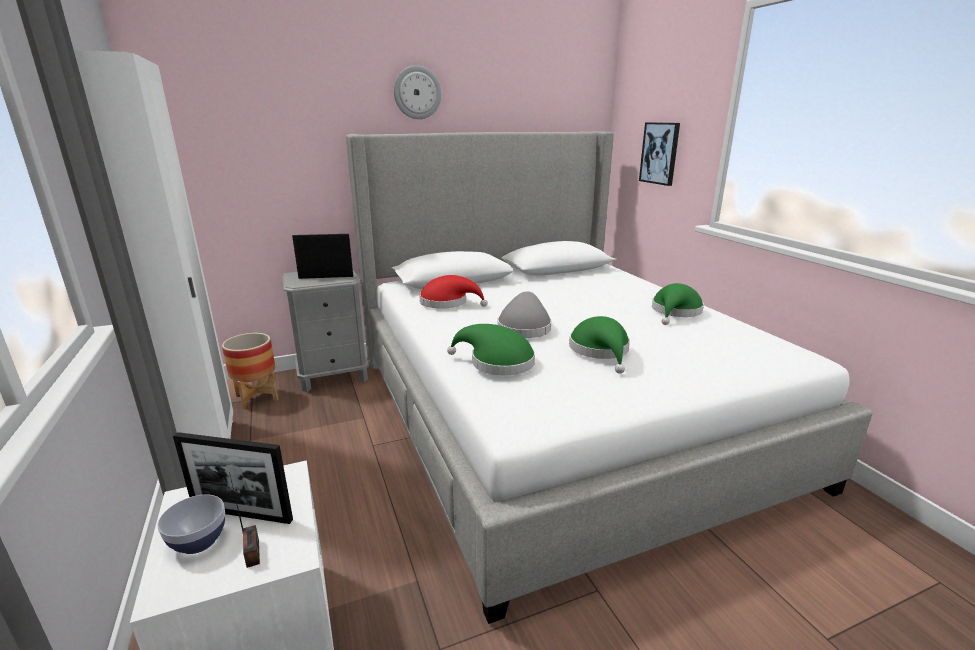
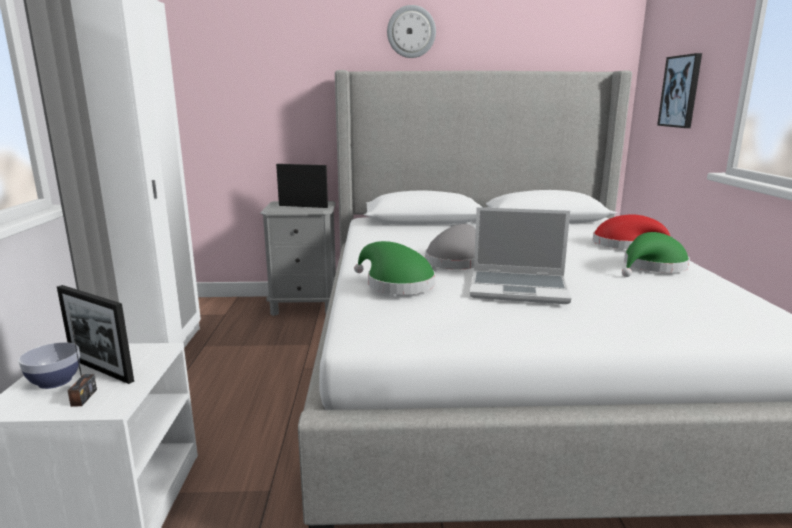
camera: 20 degrees right, 5 degrees down
(257, 398) = (230, 314): planter -> none
(447, 302) = (400, 236): red hat -> red hat (625, 245)
(601, 351) = (519, 289): green hat -> laptop

